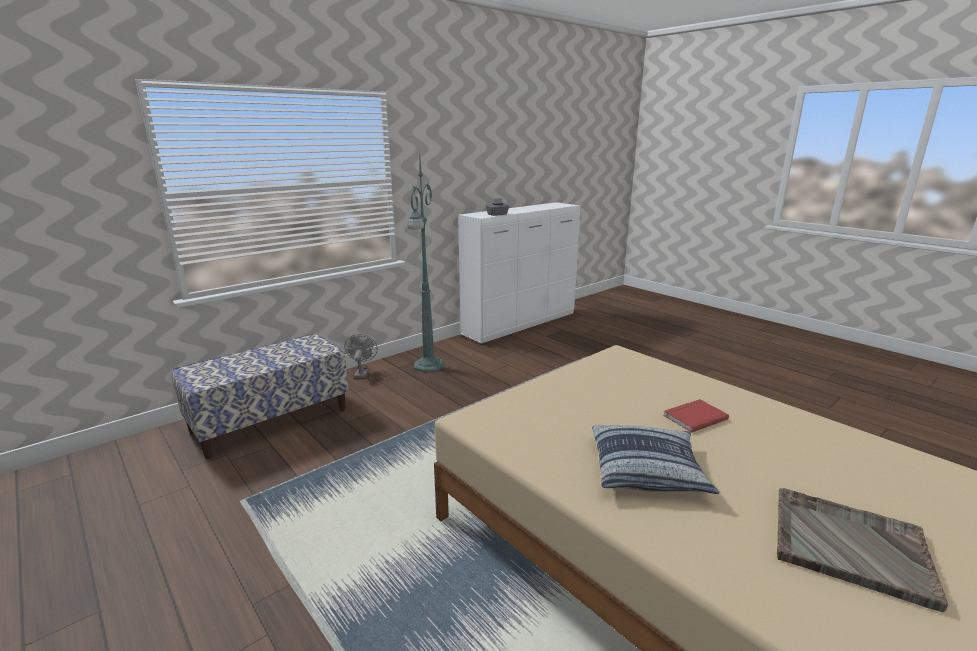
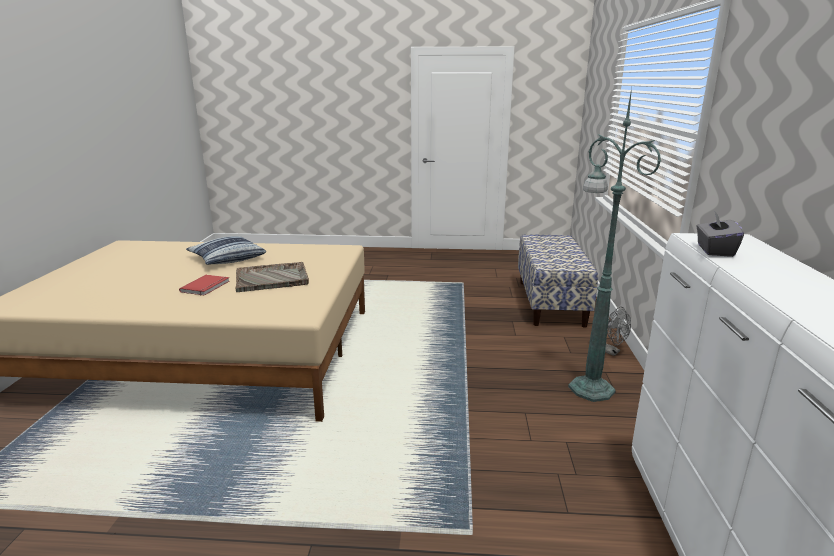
camera: 135 degrees right, 0 degrees up
(848, 545) = (124, 263): grey tray -> grey tray (272, 278)

